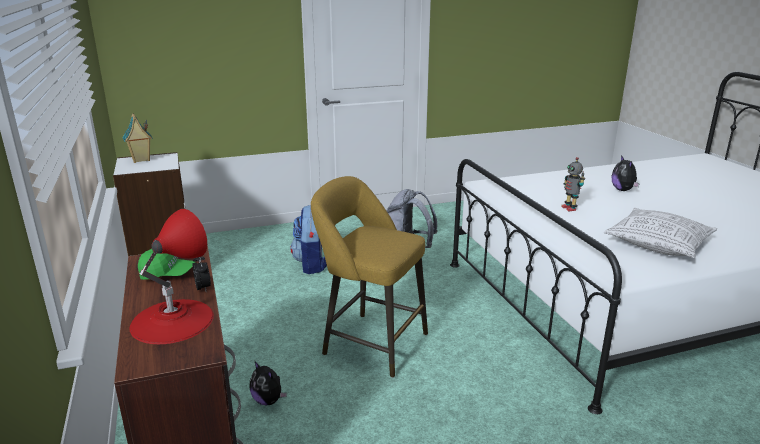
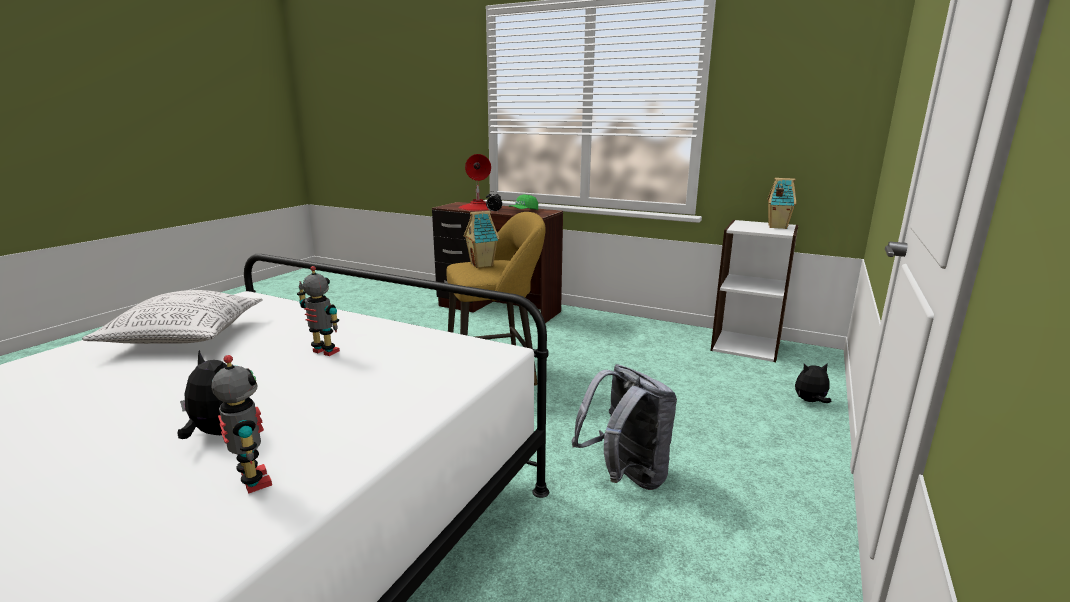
camera: 135 degrees right, 5 degrees down
(268, 400) = (503, 329): plush toy -> plush toy (810, 401)
(313, 264) = (677, 405): backpack -> none
(376, 243) = (482, 265): none -> toy house
(609, 176) = (252, 482): none -> toy robot

